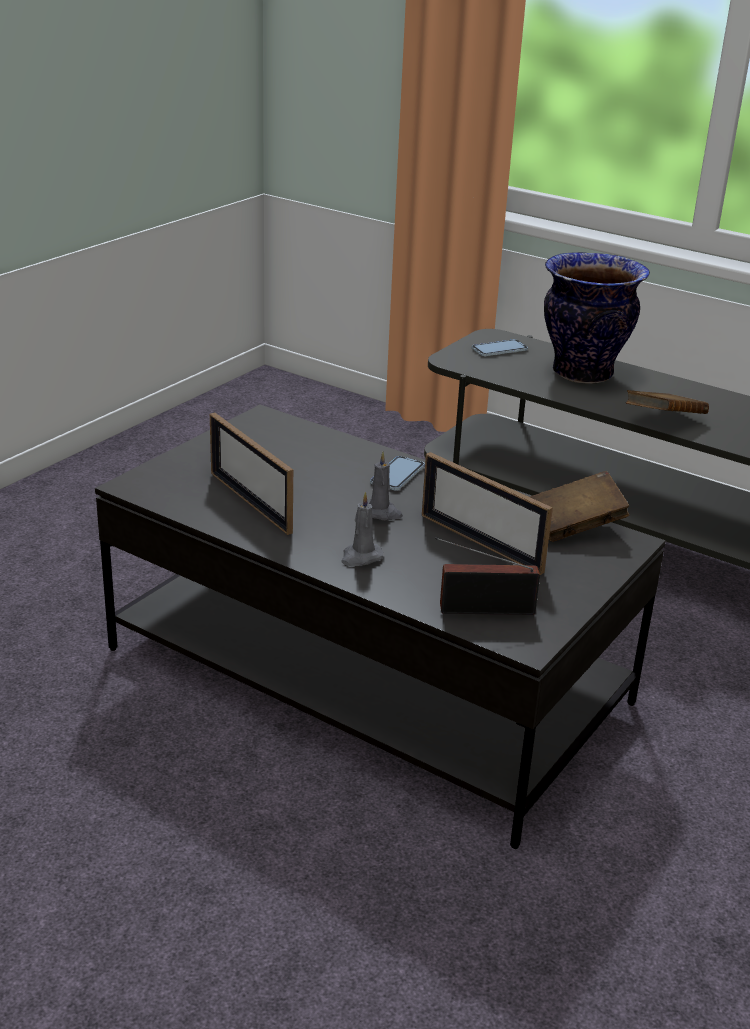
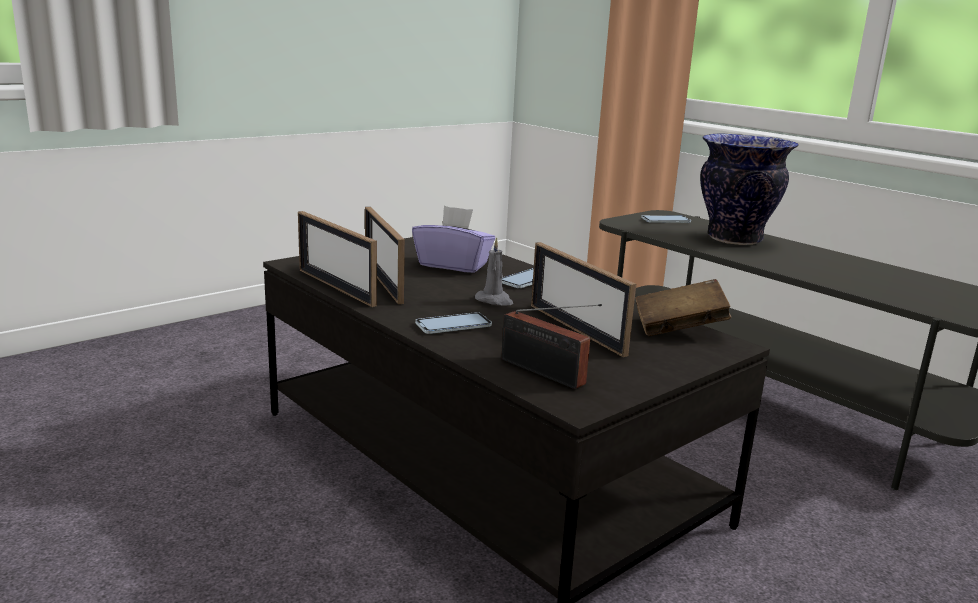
camera: 15 degrees right, 10 degrees down
(205, 518) = (336, 287): none -> picture frame
(307, 461) = (453, 265): none -> purple tissue box
(361, 557) = (453, 325): grey candle -> phone
(481, 609) = (546, 373): radio -> radio turned 150 degrees counterclockwise
(663, 421) = (800, 271): brown book -> none

